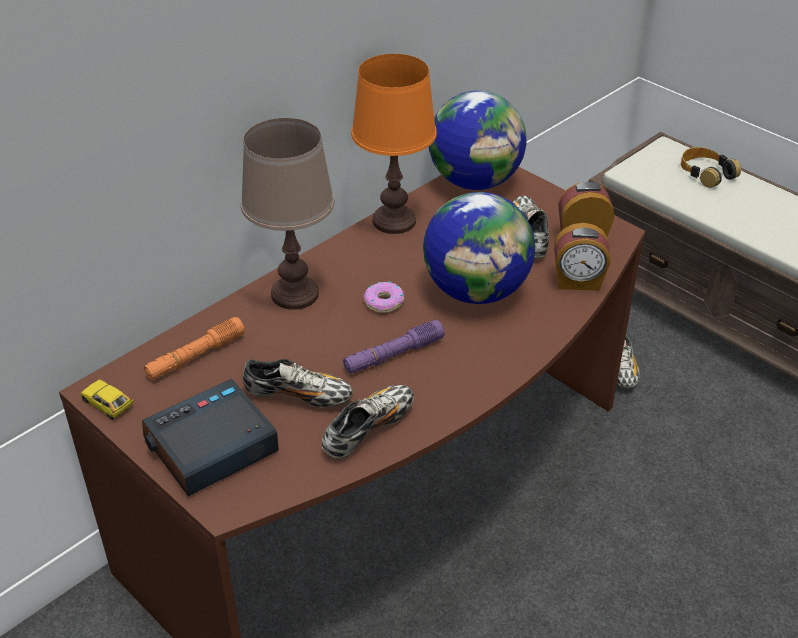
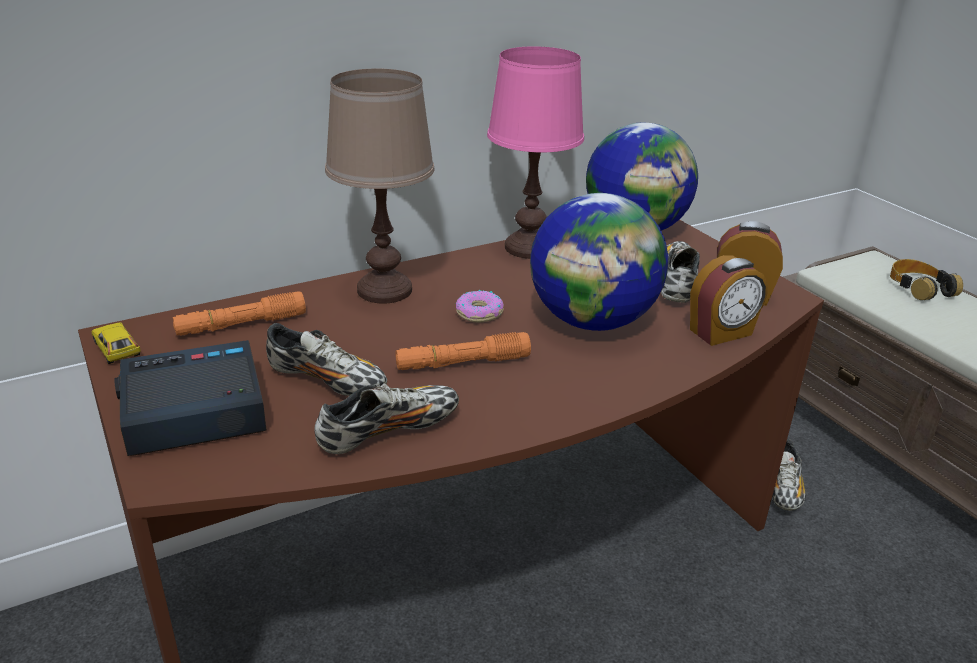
camera: 15 degrees right, 10 degrees down
(393, 355) = (462, 363): purple flashlight -> orange flashlight
(394, 221) = (529, 248): orange table lamp -> pink table lamp
(578, 282) = (721, 333): alarm clock -> alarm clock turned 45 degrees counterclockwise

